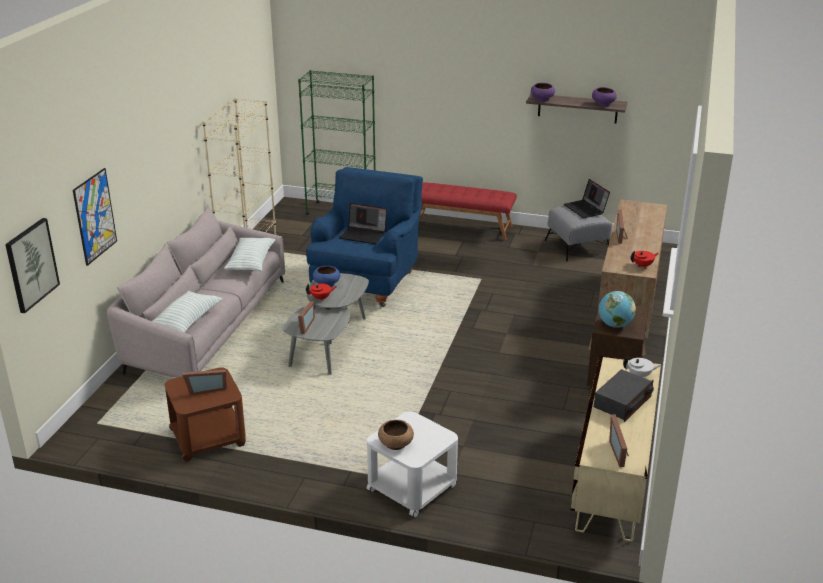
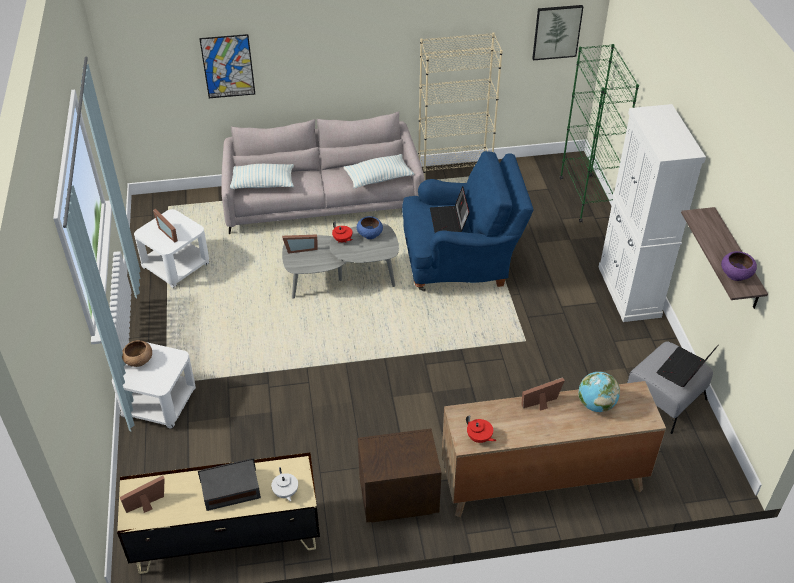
camera: 65 degrees right, 15 degrees up
(31, 264) = (137, 74): picture -> picture (556, 32)
(208, 437) = (176, 266): brown side table -> white side table
(462, 227) = (629, 292): red bench -> white cabinet
(542, 99) = (701, 221): purple bowl -> none
(614, 325) = (381, 452): globe -> globe (596, 404)
(622, 402) = (230, 489): radio -> radio turned 150 degrees clockwise

